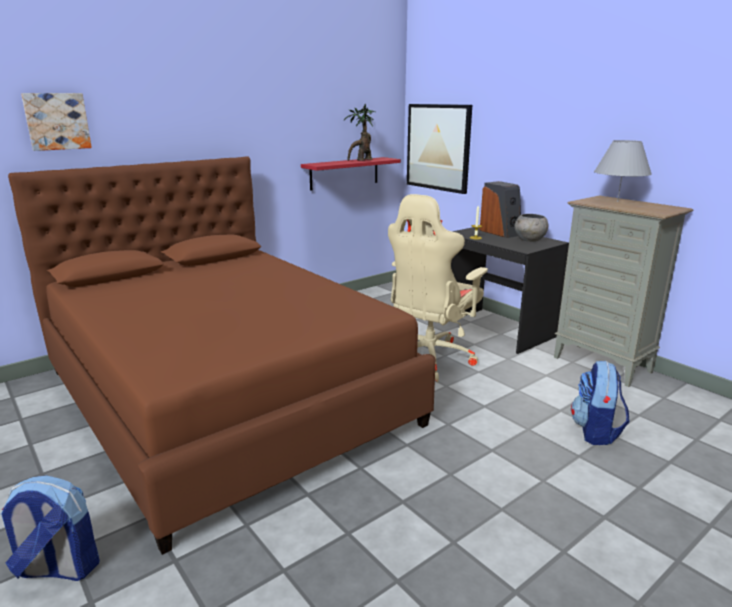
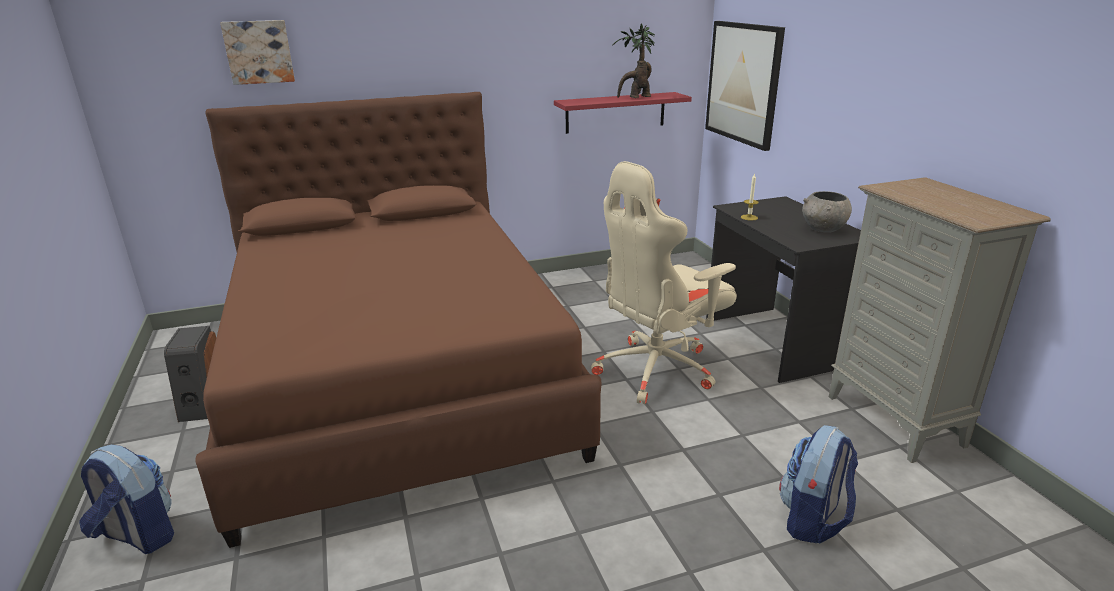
camera: 20 degrees right, 5 degrees up
(500, 232) = (793, 212): speaker -> speaker (203, 403)
(617, 201) = (937, 192): grey table lamp -> none

